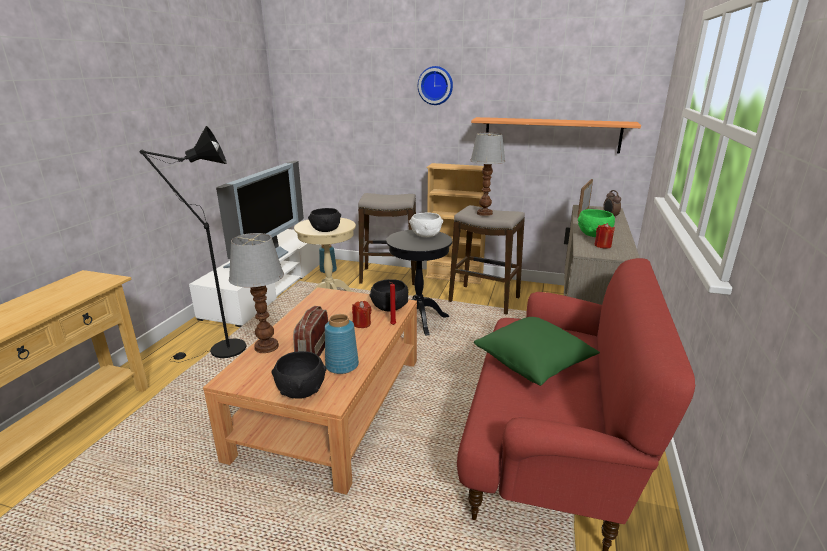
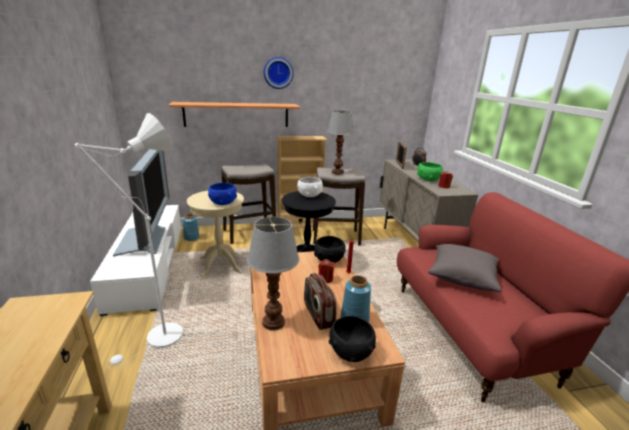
camera: 30 degrees left, 0 degrees up
(221, 351) = (158, 340): black floor lamp -> white floor lamp
(325, 230) = (223, 203): black bowl -> blue bowl
(533, 363) = (462, 277): green pillow -> grey pillow
(551, 134) = (365, 110): shelf -> shelf (236, 114)

